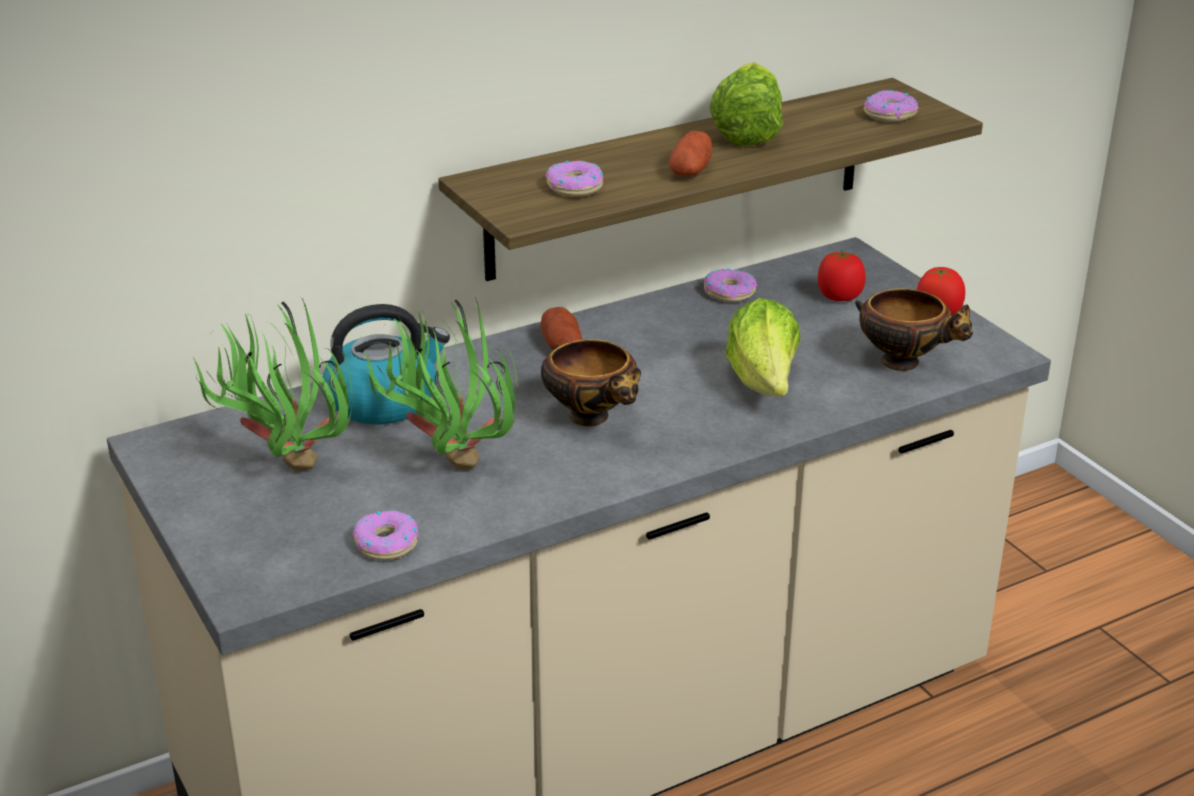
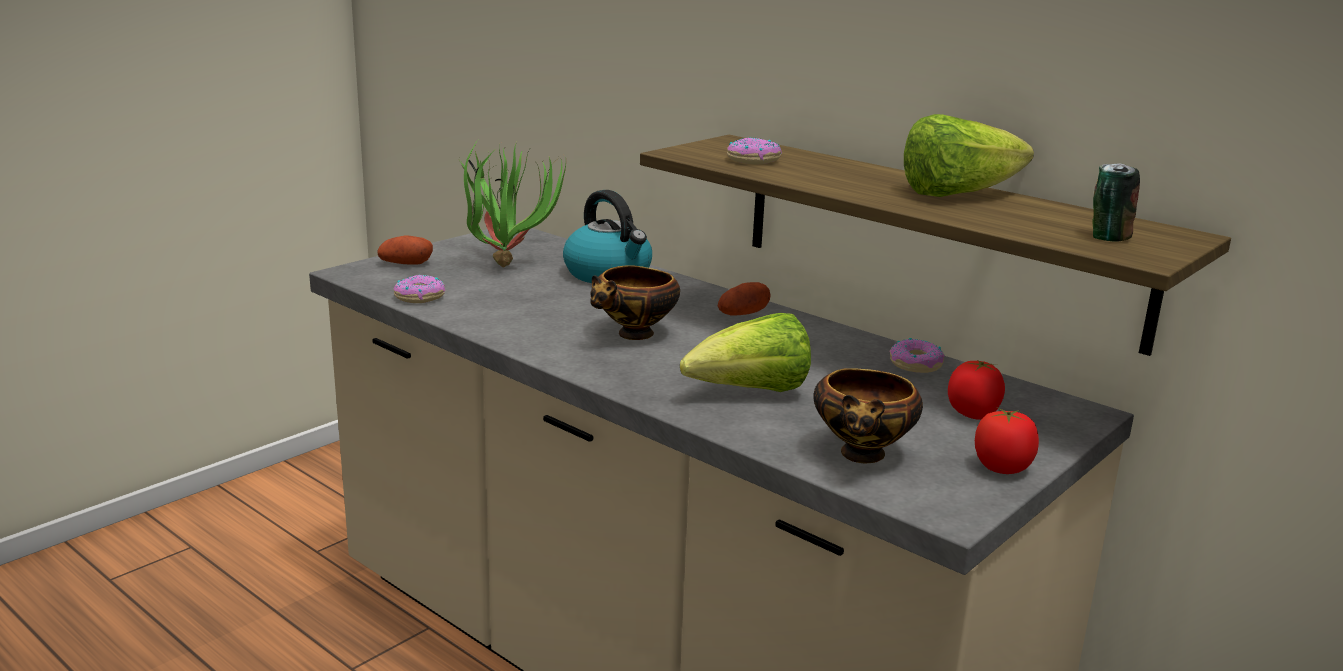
camera: 70 degrees right, 10 degrees down
(448, 461) = (537, 300): potted plant -> none
(690, 171) = (835, 184): potato -> potato (405, 264)
(889, 114) = (1107, 237): donut -> can

